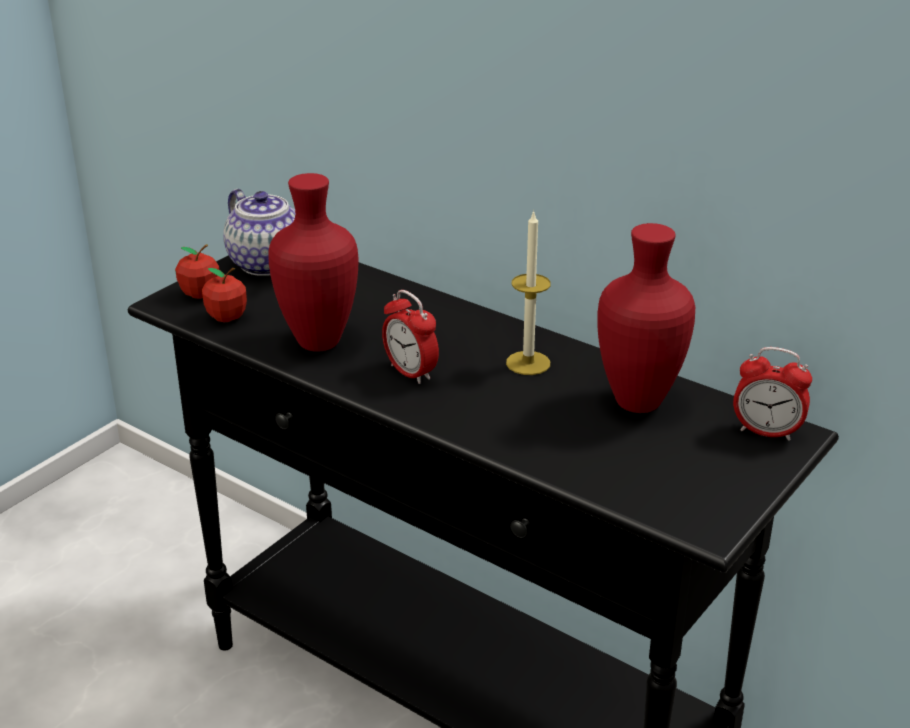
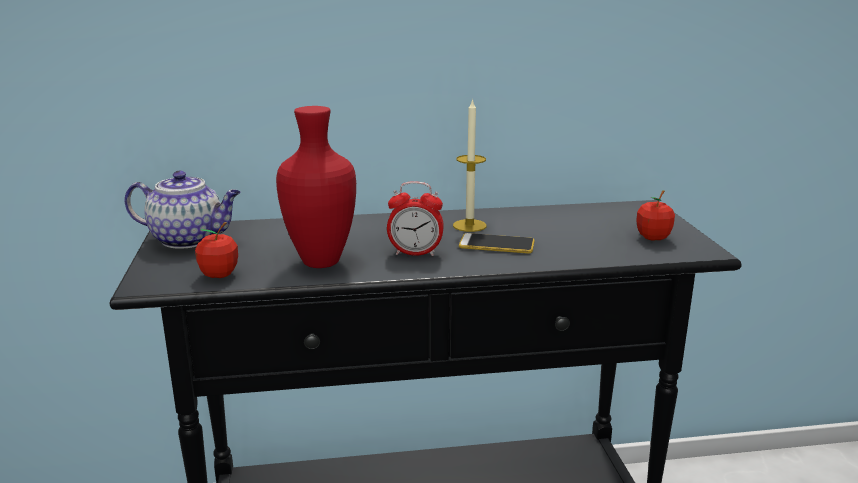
camera: 45 degrees left, 10 degrees down
(200, 294) = (166, 271): apple -> apple (653, 238)
(504, 401) = (496, 244): none -> phone
(638, 400) = (558, 219): red vase -> none
(766, 432) = (636, 209): alarm clock -> none

